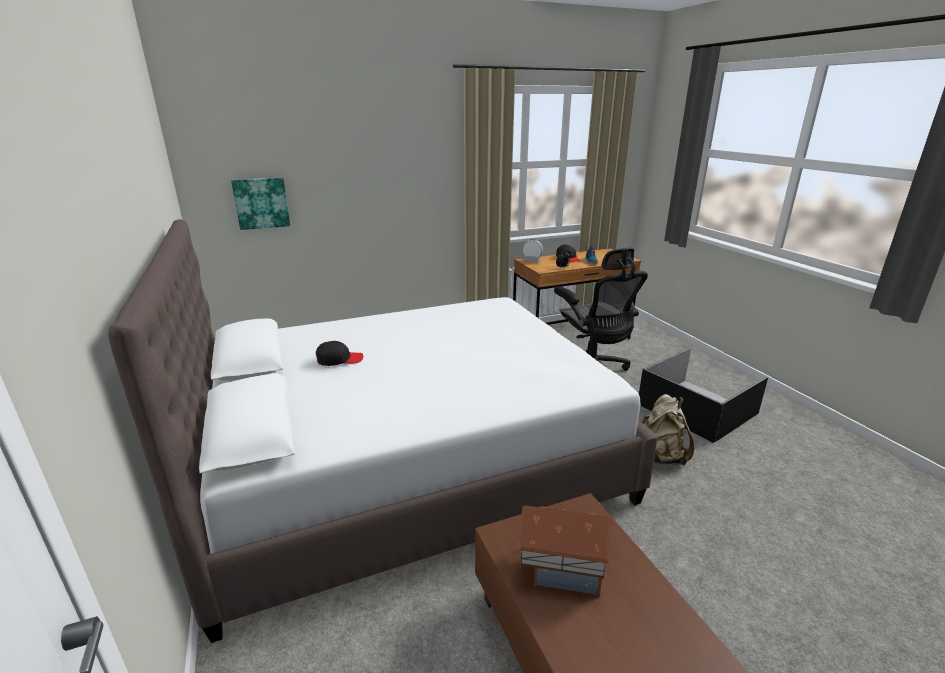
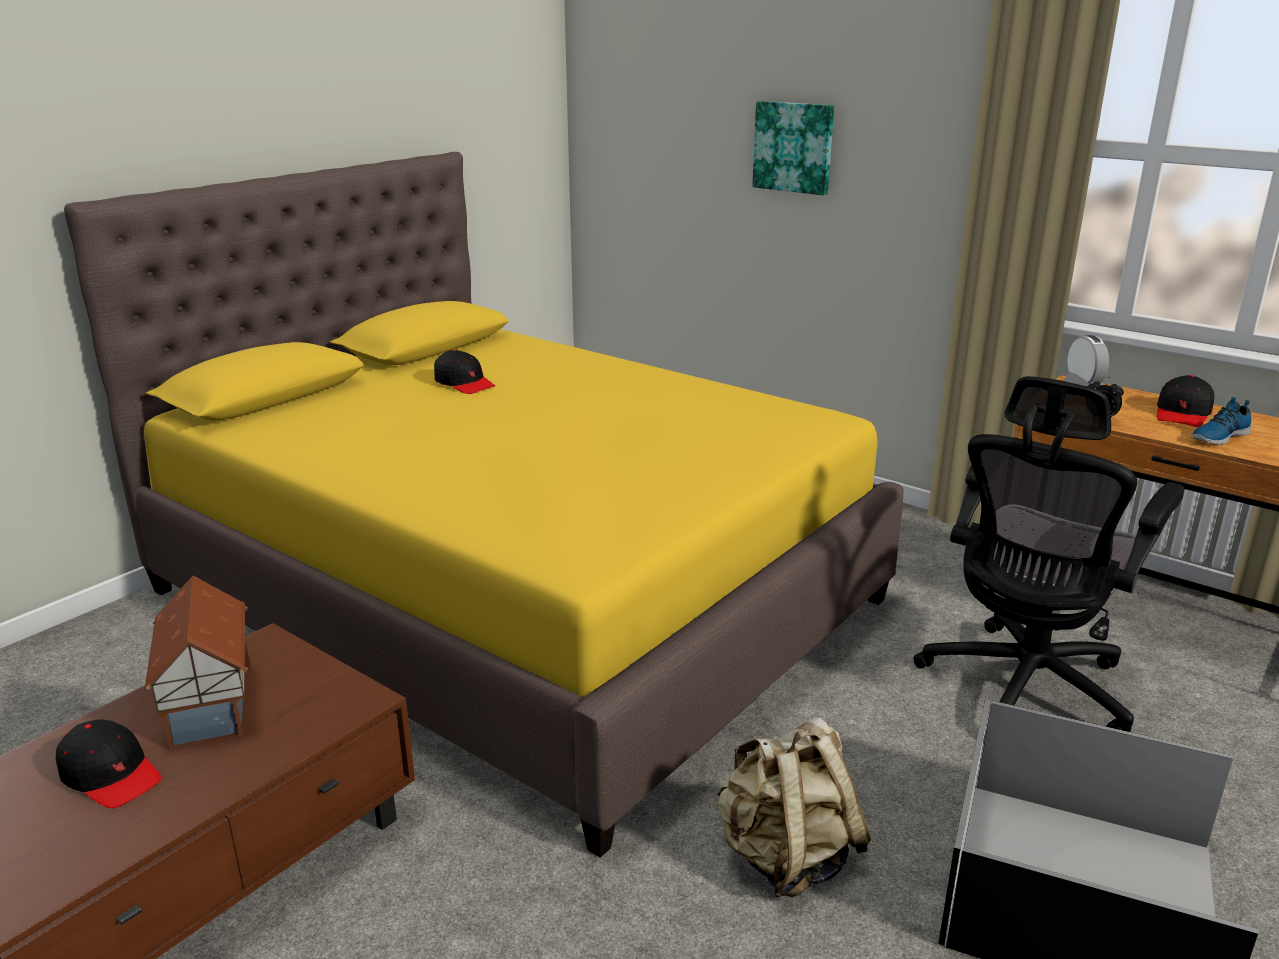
camera: 60 degrees right, 0 degrees up
(261, 203) = (653, 157): picture -> picture (794, 147)
(411, 463) = (516, 595): white bed -> yellow bed
(617, 629) = (111, 775): none -> black cap

